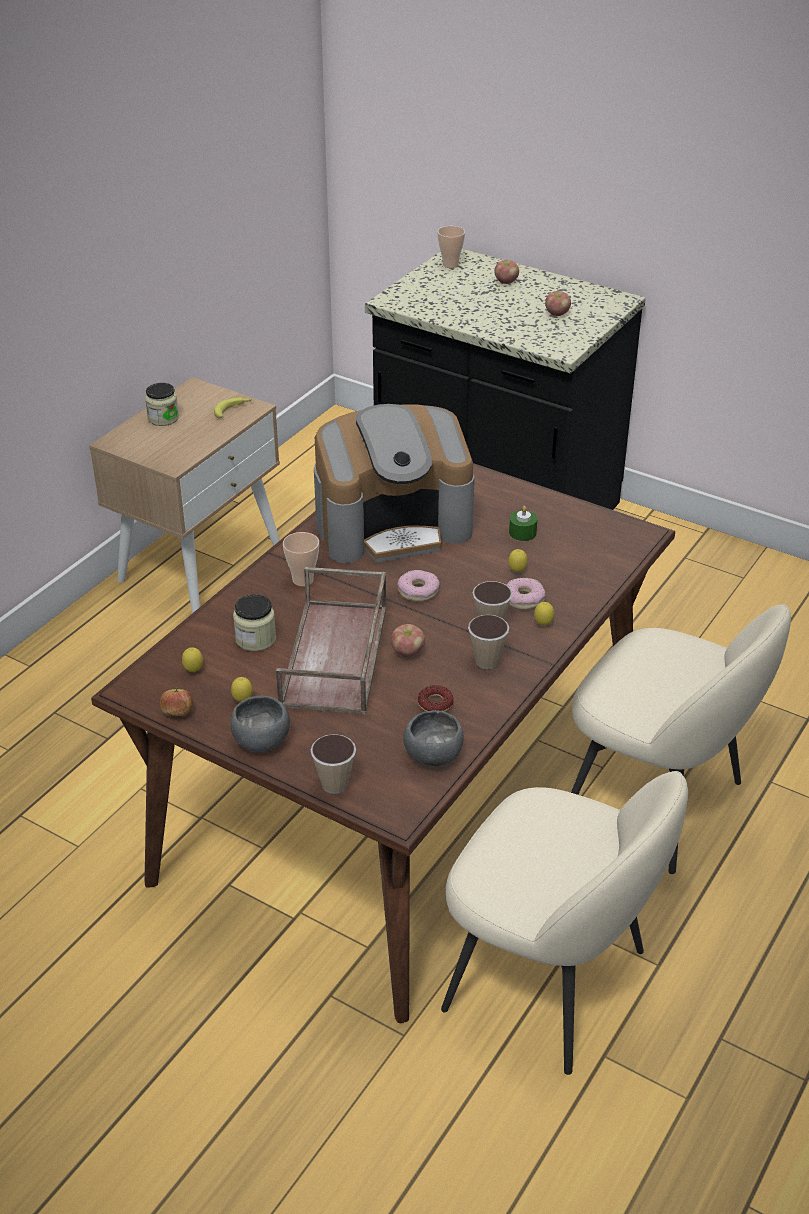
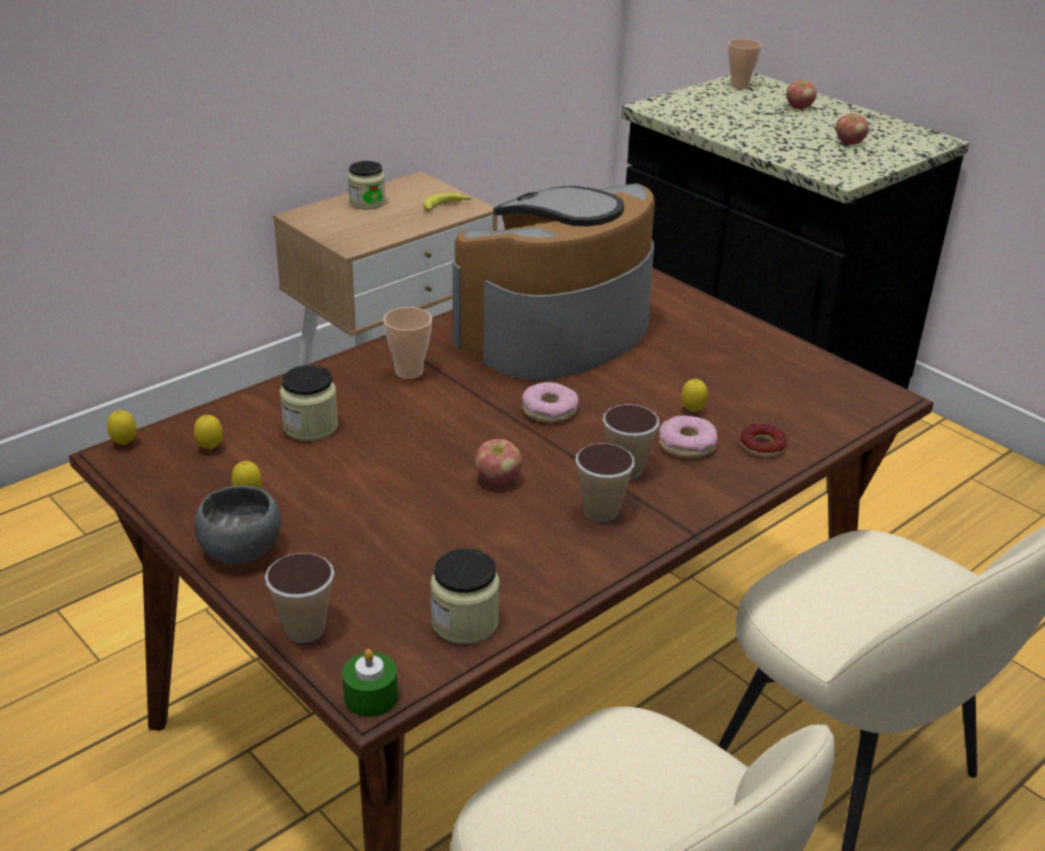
camera: 15 degrees right, 5 degrees down
(178, 713) = (157, 494): apple -> none
(336, 657) = (400, 467): brown tray -> none
(393, 525) = (555, 332): coffee machine -> coffee machine turned 135 degrees clockwise
(434, 756) = (465, 622): grey bowl -> jar
(435, 703) = (502, 551): donut -> donut (762, 446)
(522, 533) = (719, 368): green candle -> green candle (371, 696)
(543, 625) = (700, 481): lemon -> lemon (124, 444)

